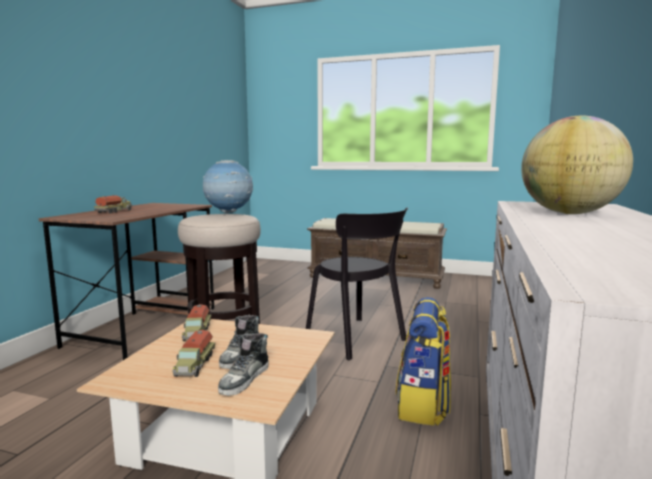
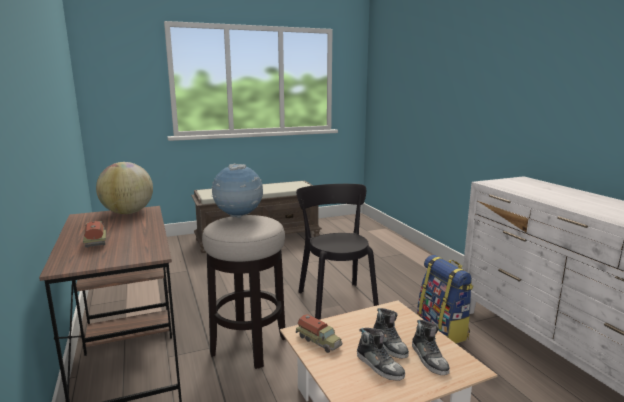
camera: 40 degrees left, 5 degrees up
(194, 365) = (379, 366): toy truck -> shoe
(358, 339) = (336, 299): black chair -> black chair turned 120 degrees counterclockwise
(569, 213) = (552, 194): globe -> globe (128, 213)

